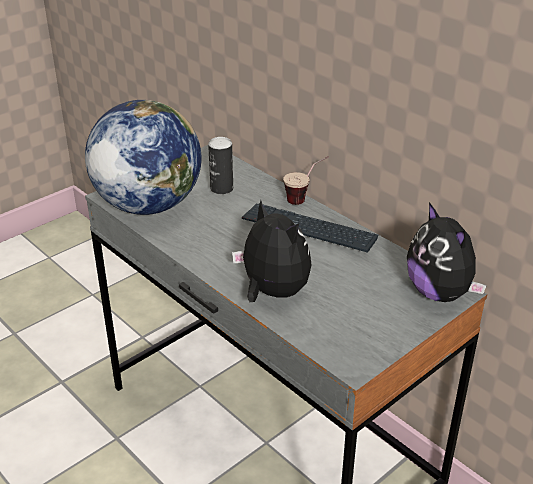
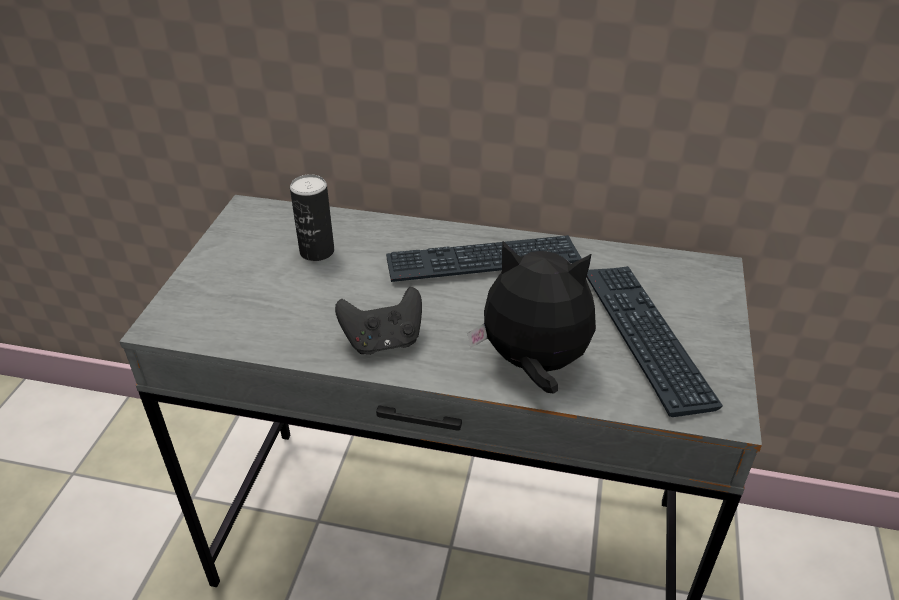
camera: 35 degrees left, 5 degrees up
(148, 205) = (237, 316): globe -> none
(206, 247) = (383, 341): none -> black game controller
(305, 198) = (435, 223): cup -> none
(357, 308) = (645, 337): none -> keyboard
(440, 293) = (701, 277): plush toy -> none

